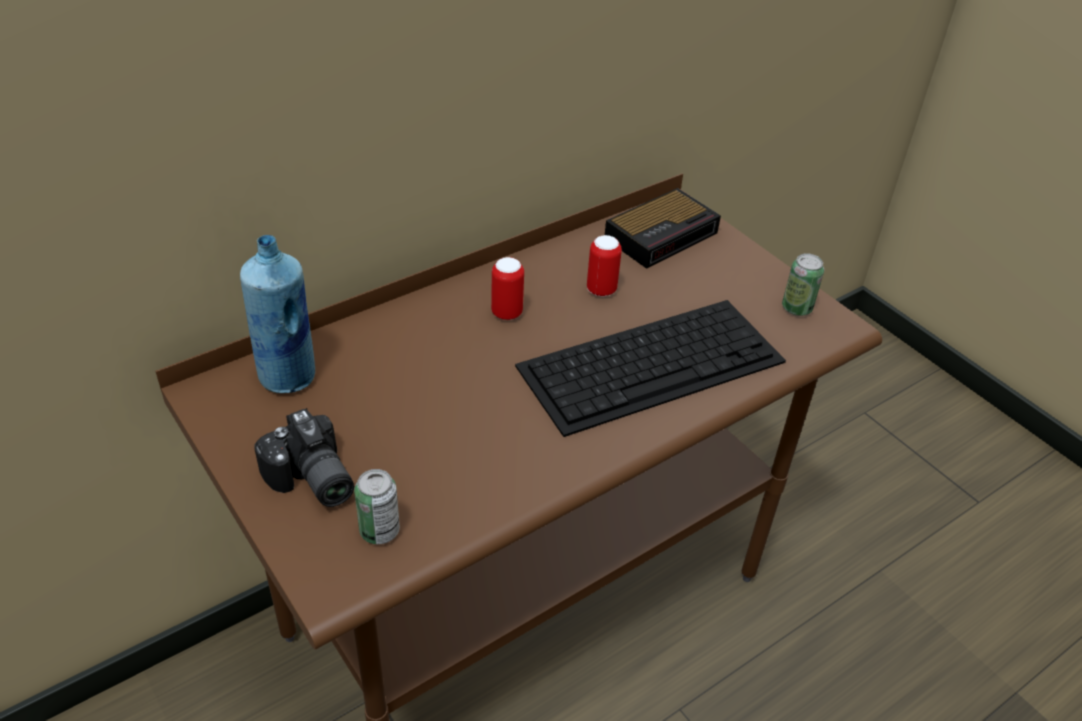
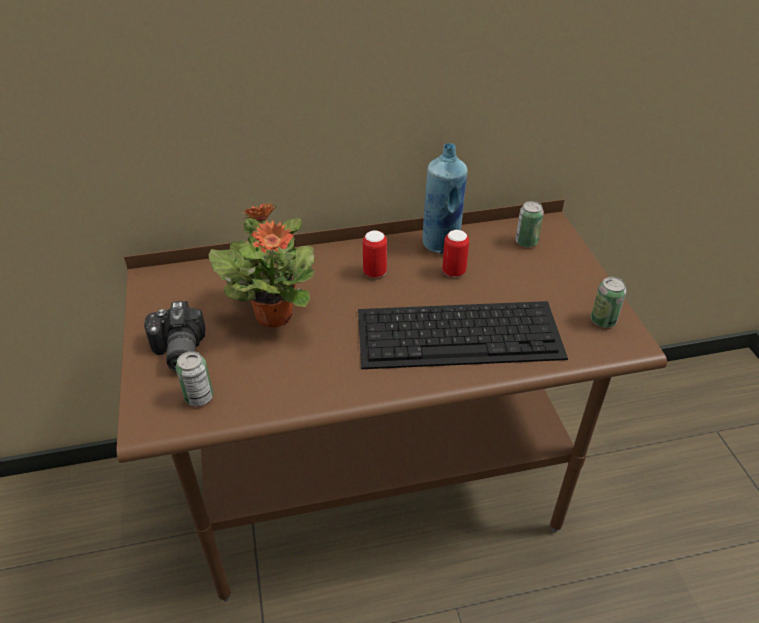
camera: 25 degrees right, 0 degrees up
(288, 376) = (206, 280): blue bottle -> blue bottle (441, 244)
(411, 398) = (274, 314): none -> potted plant
(663, 234) = (526, 242): alarm clock -> can

